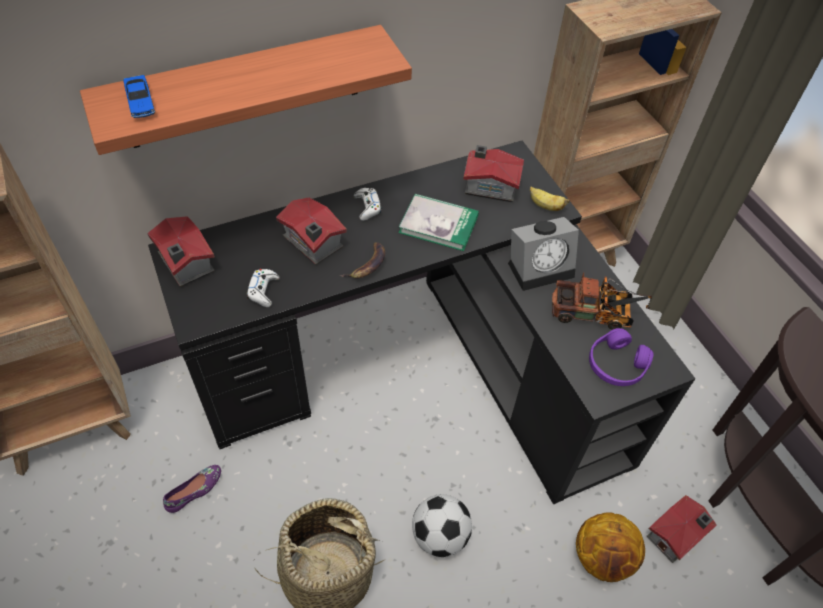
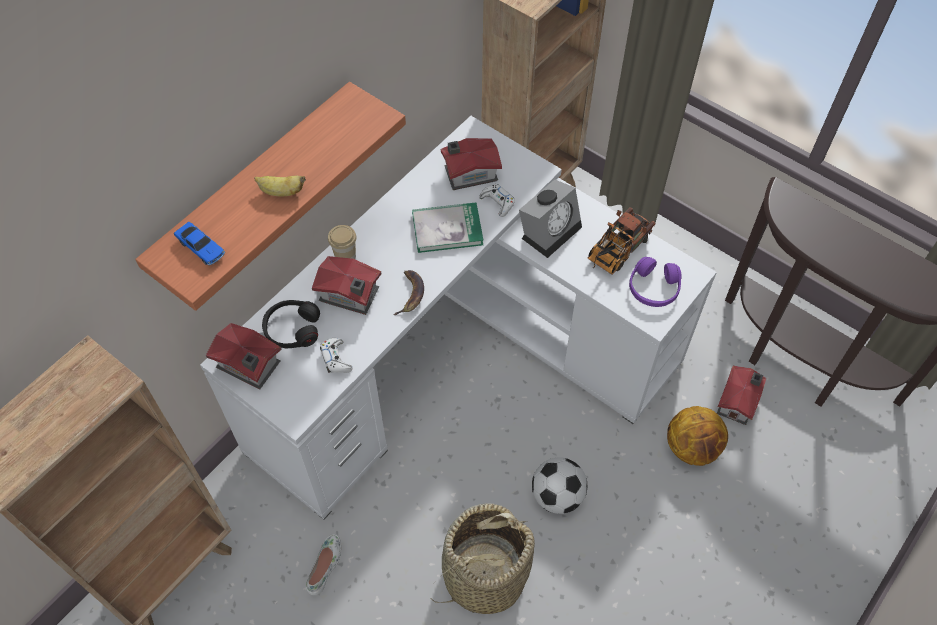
camera: 25 degrees left, 5 degrees up
(194, 491) = (325, 566): purple shoe -> white shoe
(244, 249) = (292, 329): none -> black headphones
(332, 209) = (345, 256): none -> cup
(367, 207) = (375, 240): white game controller -> white game controller (497, 202)
(424, 364) = (459, 355): black desk -> white desk
(545, 206) = (526, 172): banana -> banana (281, 192)
(596, 314) = (616, 252): toy truck -> toy truck turned 150 degrees clockwise

